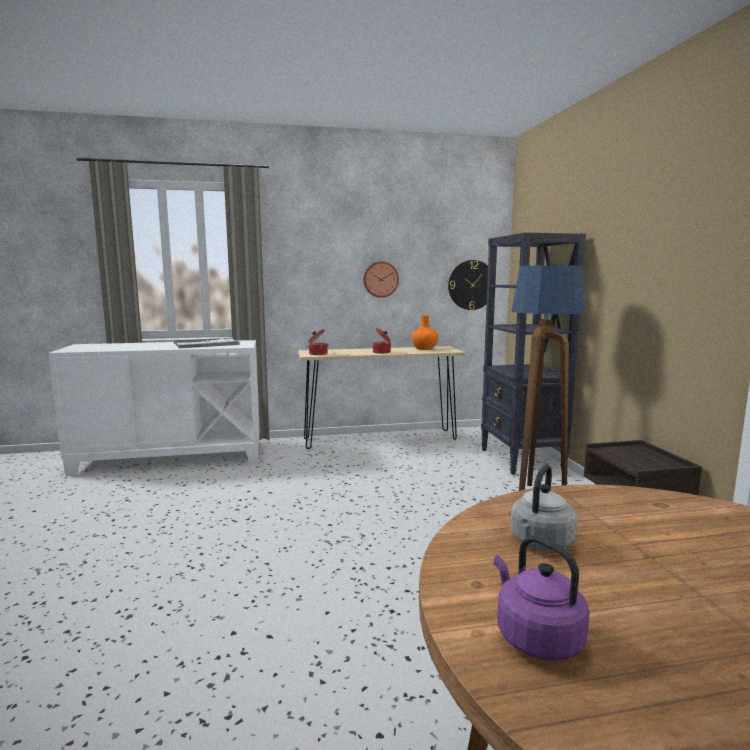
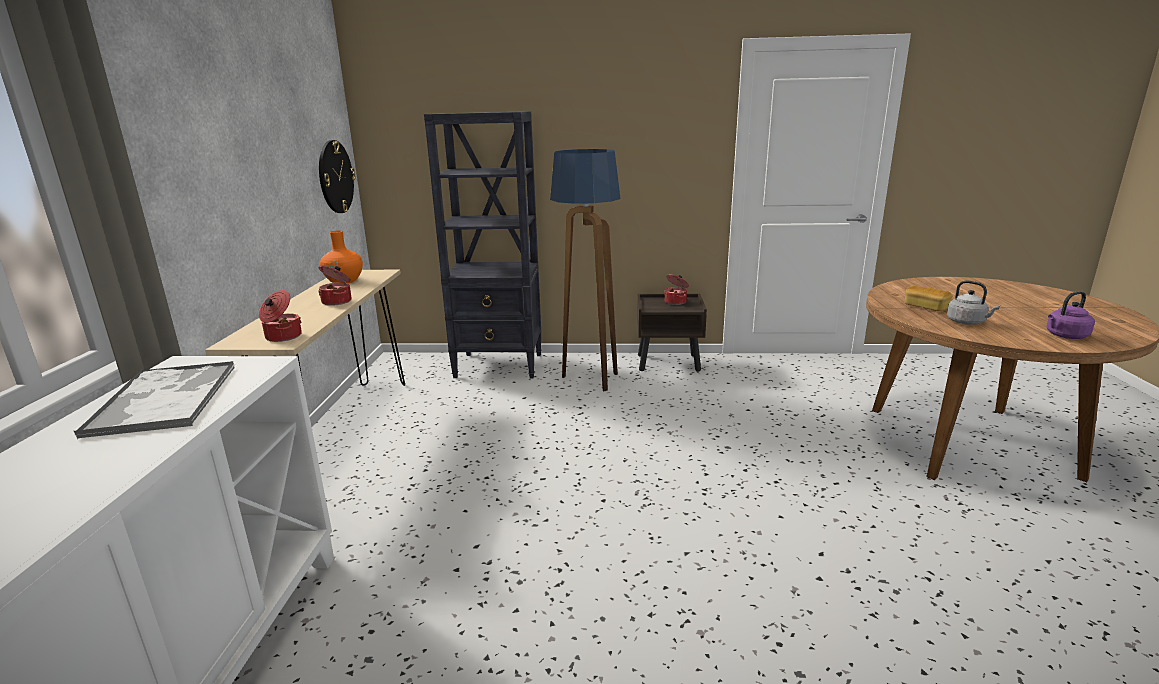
camera: 75 degrees left, 10 degrees up
(380, 279) = (263, 185): wall clock -> none
(601, 519) = (925, 307): none -> bread
(651, 459) = (676, 302): none -> cooking pot

